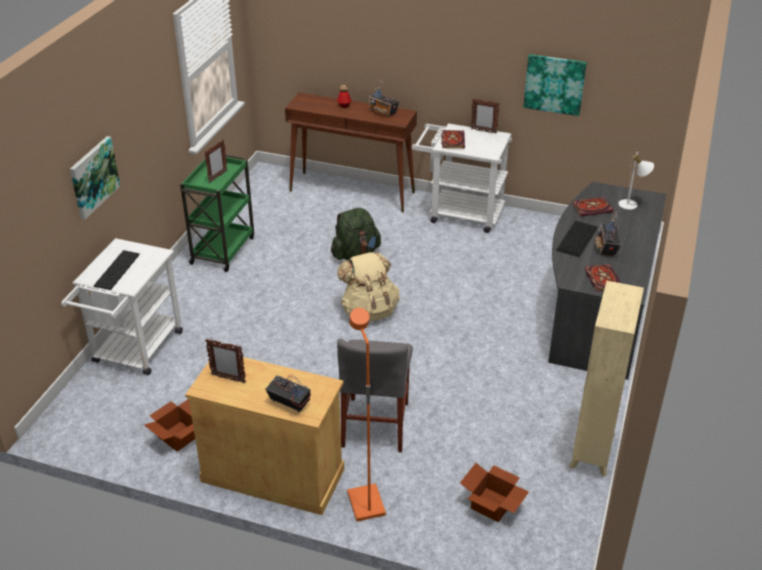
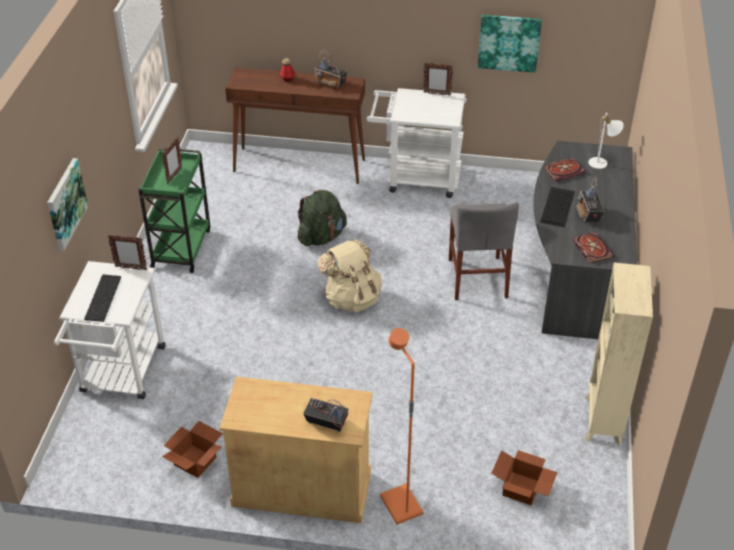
camera: 10 degrees left, 5 degrees up
(228, 378) = (257, 405): picture frame -> picture frame (130, 268)
(375, 424) = (389, 421): grey chair -> grey chair (477, 278)
(452, 140) = (408, 108): book -> none

